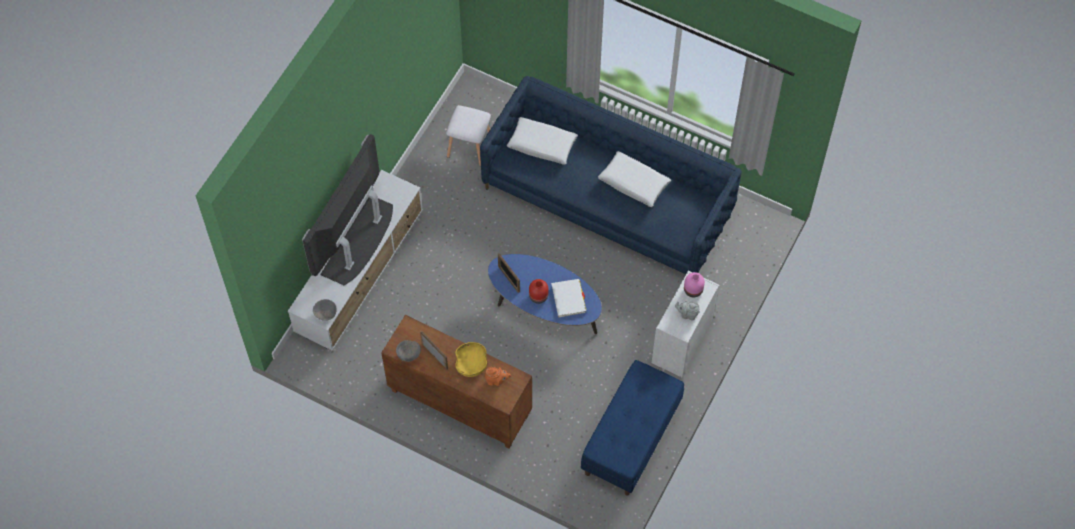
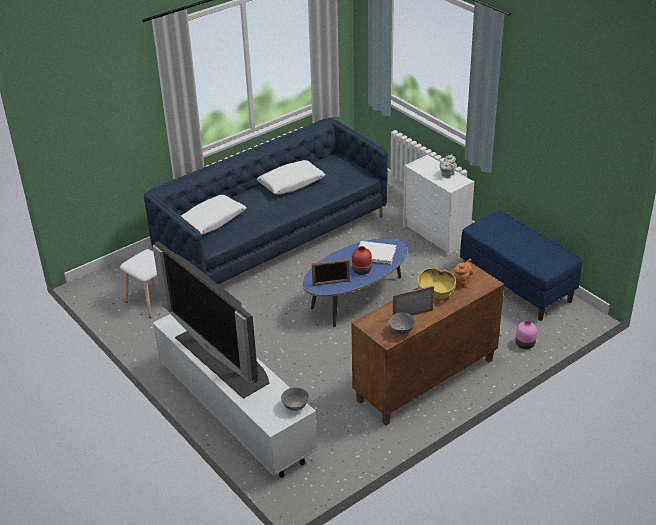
camera: 65 degrees left, 25 degrees down
(693, 290) = (425, 167): pink vase -> pink vase (525, 343)

